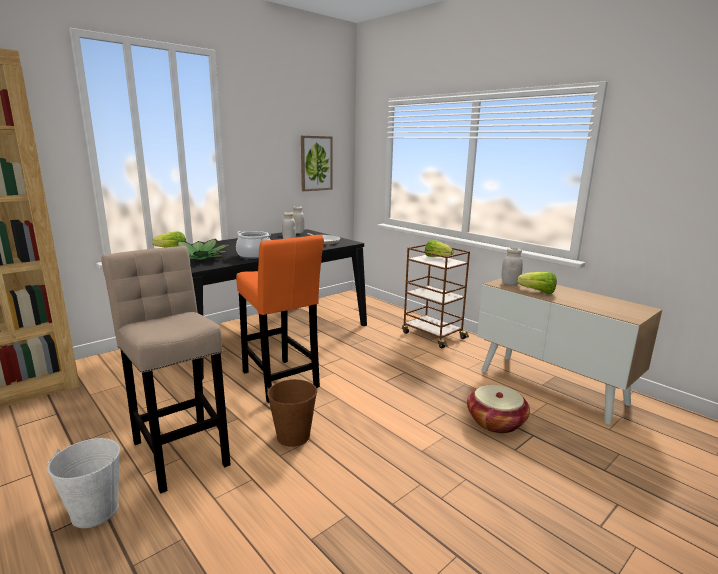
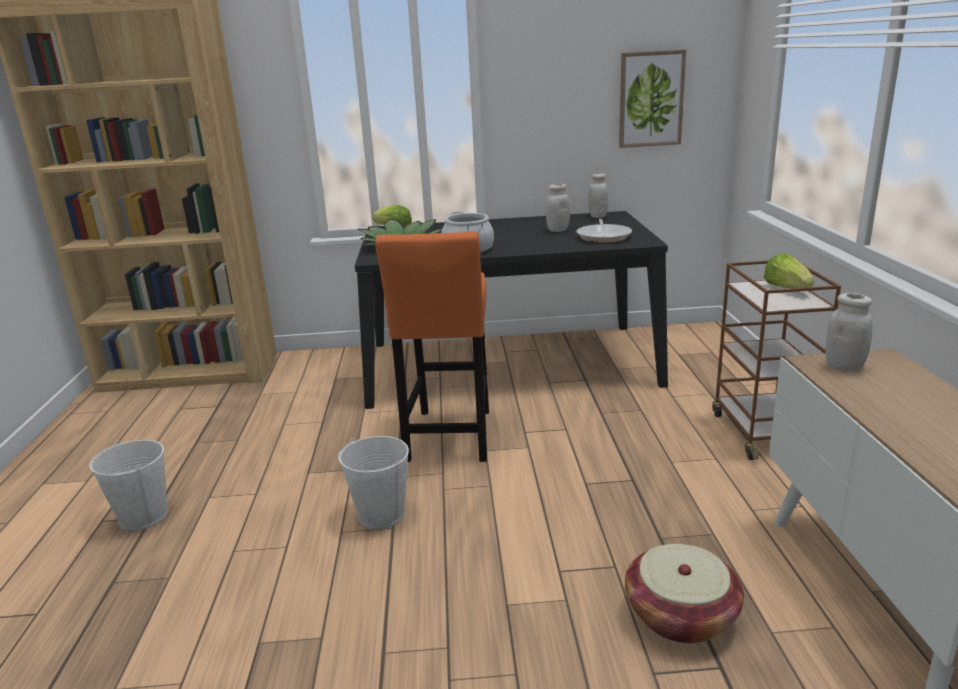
camera: 40 degrees right, 5 degrees up
(180, 449) = (265, 483): beige stool -> none
(293, 436) = (381, 514): brown bucket -> white bucket
(537, 292) = (871, 396): lettuce -> none

